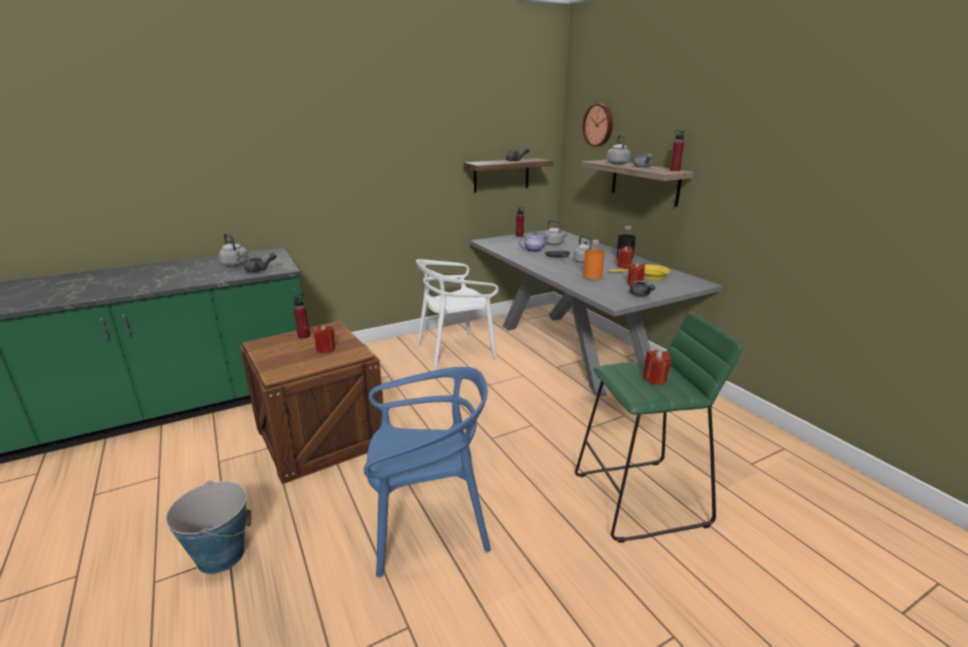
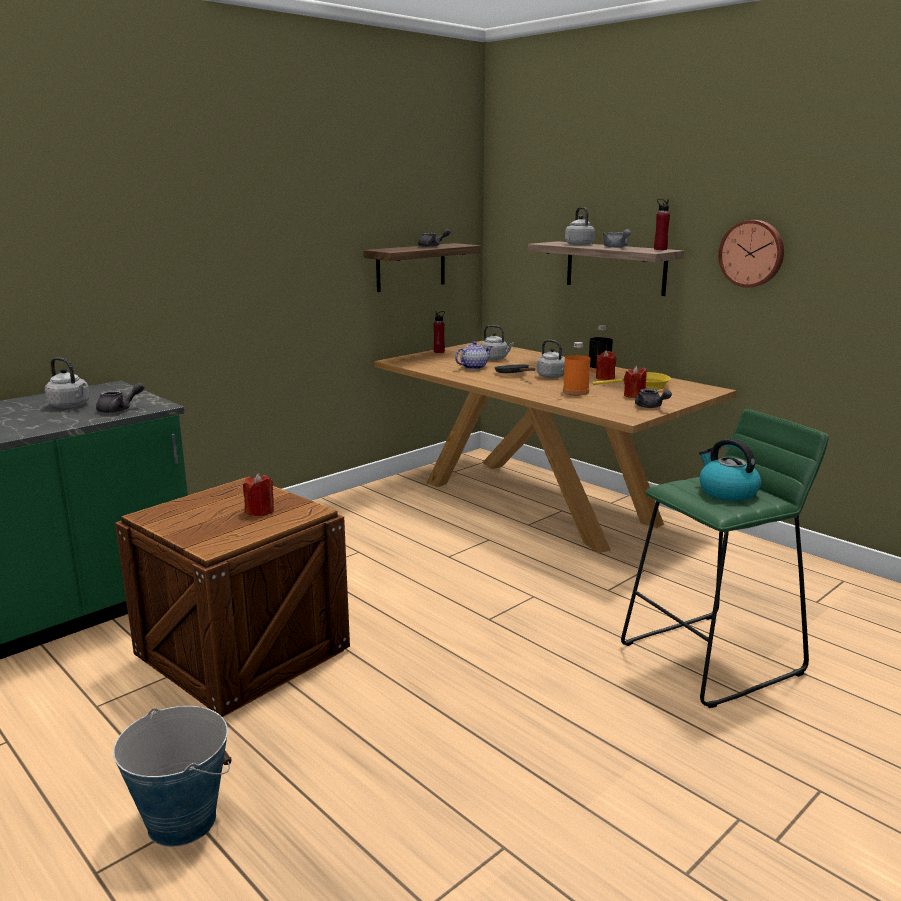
camera: 15 degrees left, 5 degrees down
(304, 336) = (211, 498): red bottle -> none
(428, 525) = (463, 731): blue chair -> none
(456, 350) = (377, 519): white chair -> none
(573, 350) = (538, 502): grey dining table -> brown dining table
(599, 125) = (541, 197): wall clock -> wall clock (752, 253)
(654, 379) = (726, 492): red candle -> kettle

